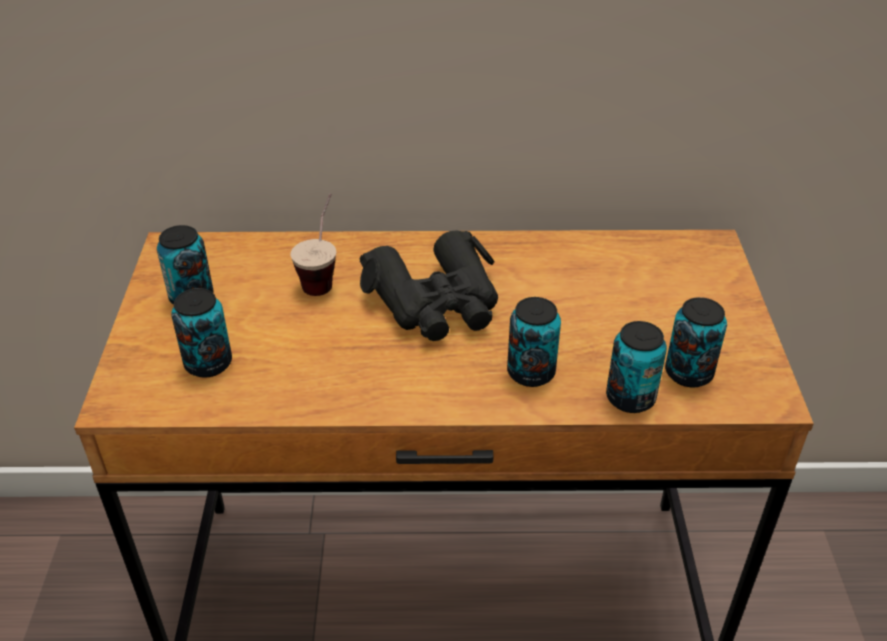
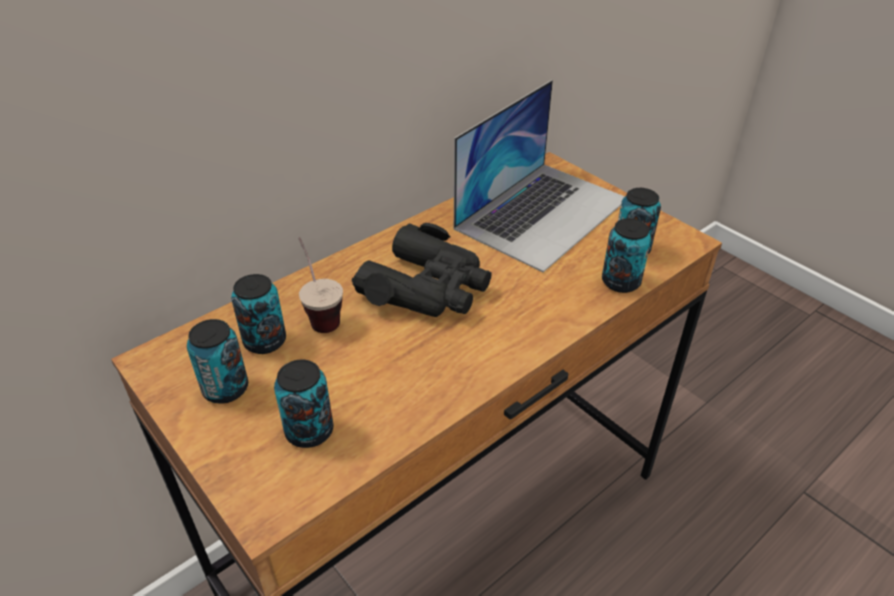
camera: 40 degrees left, 0 degrees up
(531, 372) = (547, 300): can -> can (265, 341)
(639, 289) = (542, 213): none -> laptop

